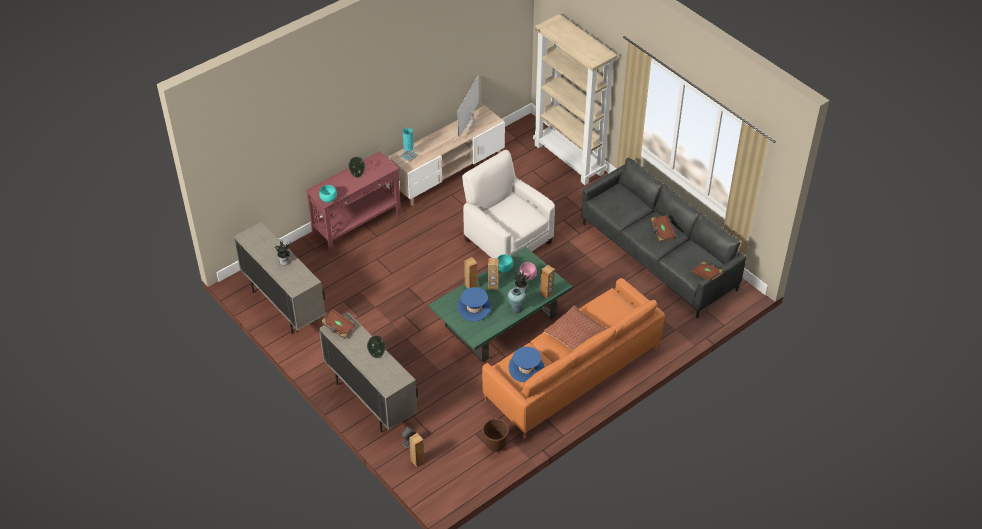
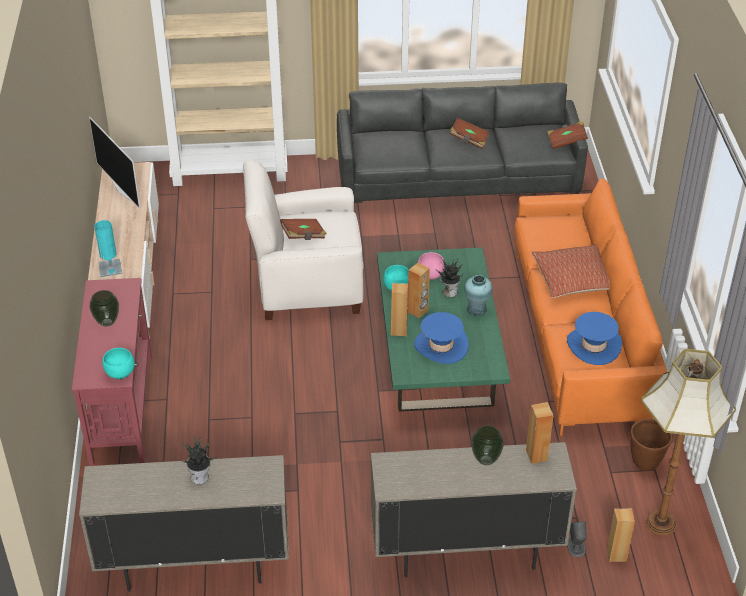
camera: 55 degrees left, 5 degrees down
(338, 328) = (396, 478): brown book -> brown book (303, 236)
(455, 471) = (662, 523): none -> floor lamp
(547, 294) = (475, 273): brown speaker -> brown speaker (537, 455)

